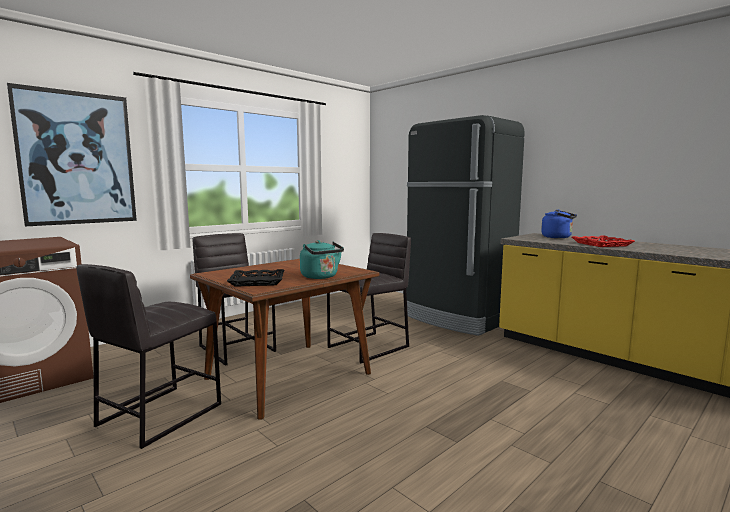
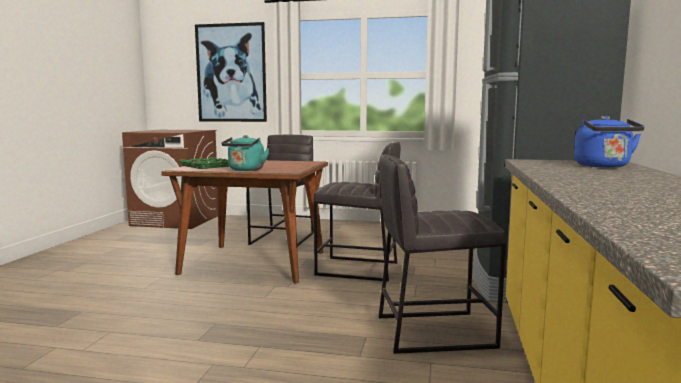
camera: 55 degrees right, 0 degrees up
(159, 415) = (159, 253): grey stool -> grey stool (433, 331)
(257, 281) = (207, 166): black tray -> green tray
(602, 244) = (579, 176): red tray -> none

